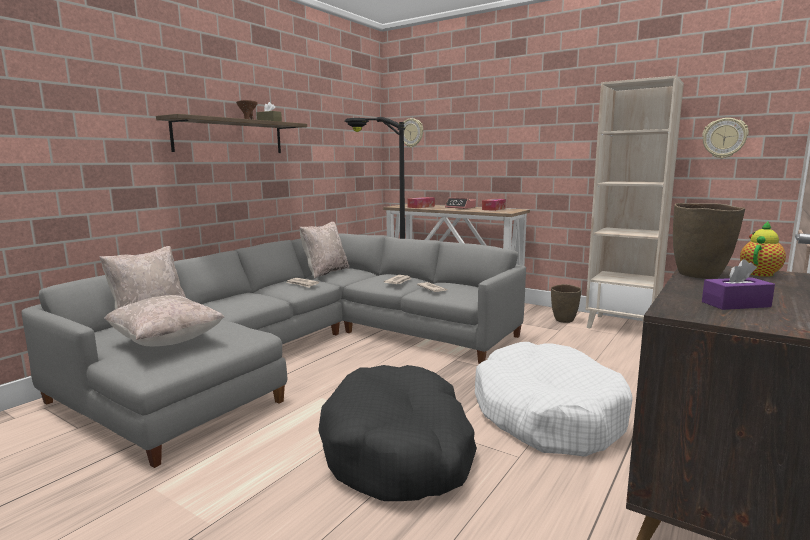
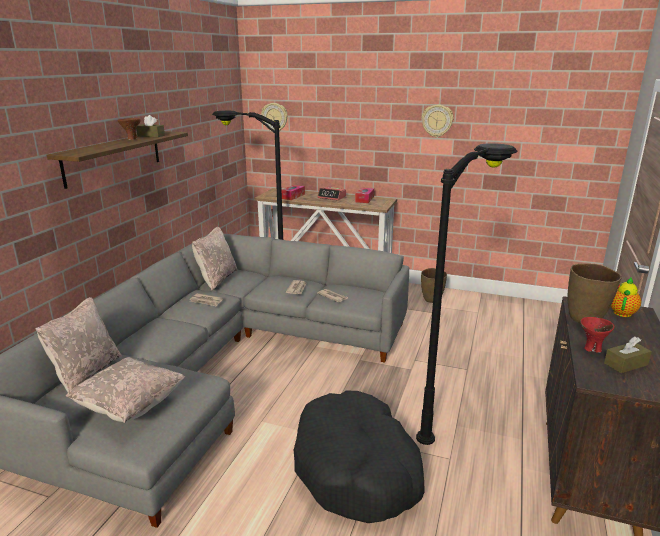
camera: 15 degrees left, 10 degrees up
(547, 414) = (455, 411): white dog bed -> black floor lamp
(622, 326) = (480, 302): beige bookcase -> none
(692, 292) = (592, 349): none -> red bowl
(724, 138) = (565, 145): wall clock -> wall clock (437, 120)
(735, 304) = (625, 364): purple tissue box -> brown tissue box

